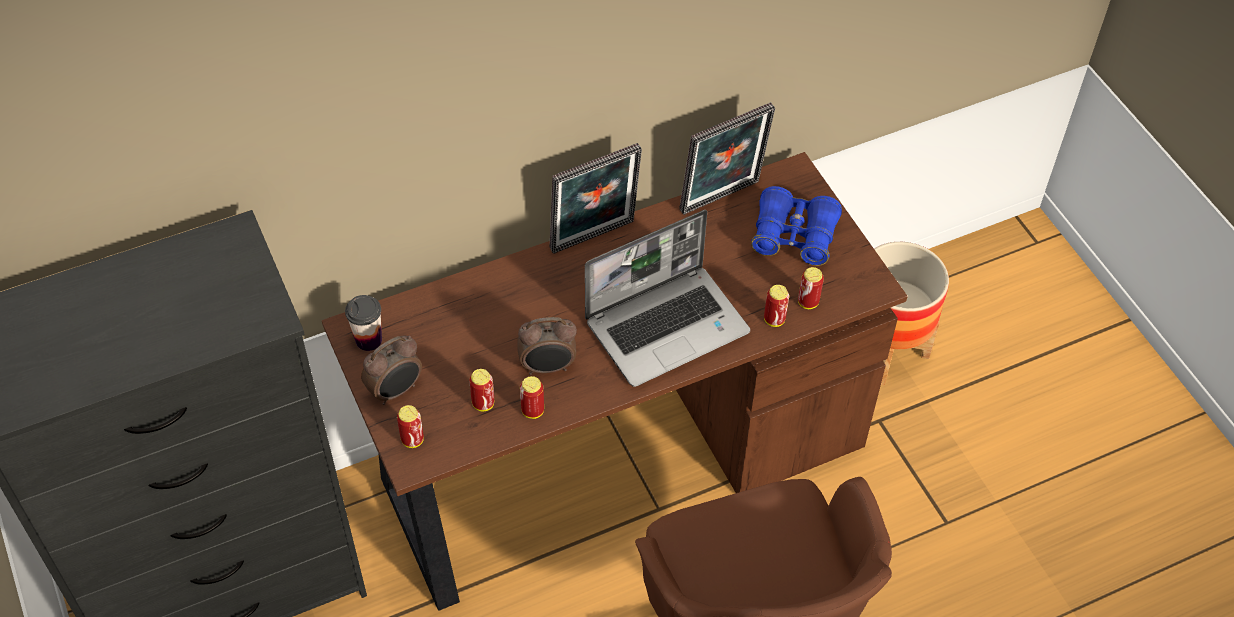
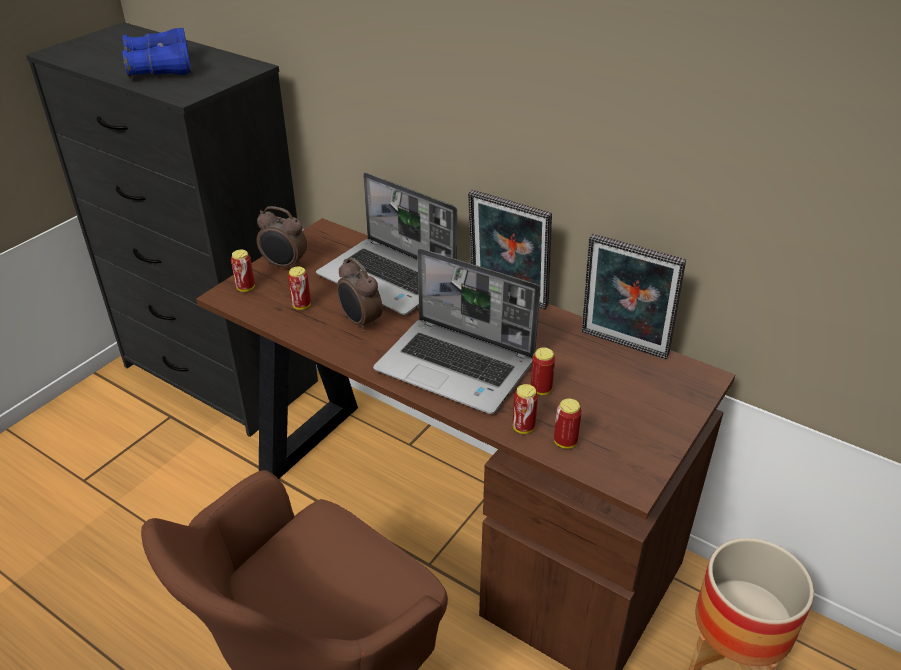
camera: 60 degrees right, 15 degrees down
(368, 340) = (320, 240): cup -> none
(490, 312) = (389, 278): none -> laptop
(532, 411) = (312, 330): can -> can (541, 389)
(794, 236) = (631, 404): blue binoculars -> blue binoculars (160, 68)

